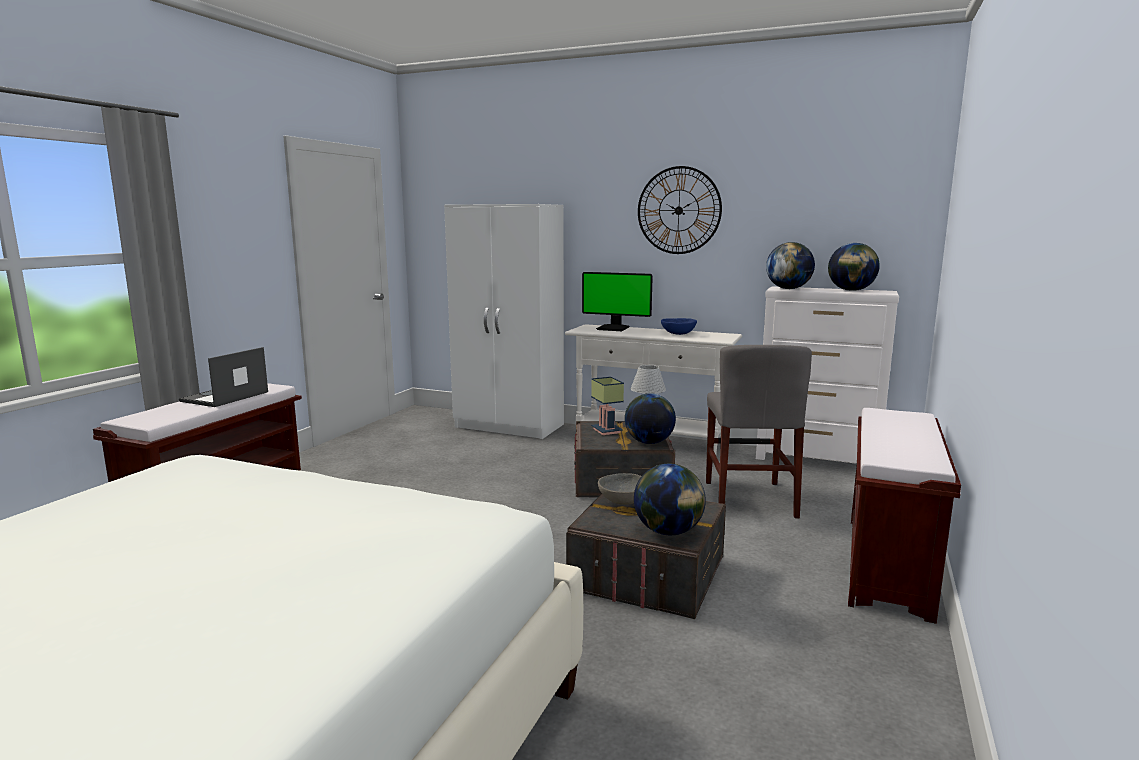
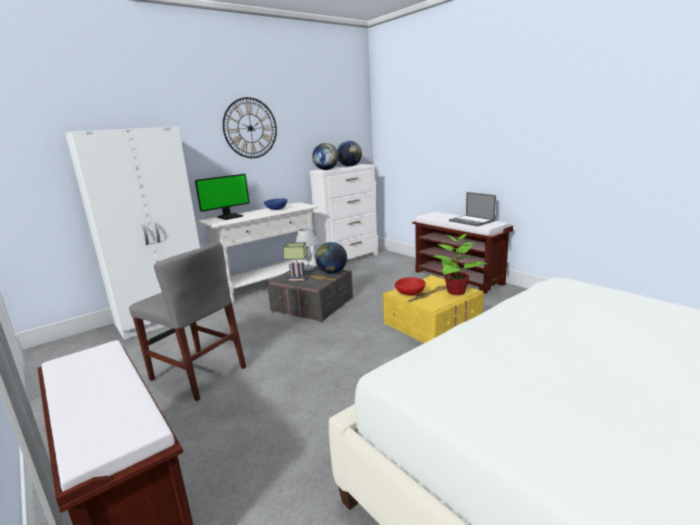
camera: 60 degrees left, 5 degrees up
(224, 397) = (94, 379): laptop -> laptop (472, 221)
(623, 501) = (409, 293): grey bowl -> red bowl
(648, 574) = (432, 324): grey storage box -> yellow storage box
(668, 531) = (455, 292): globe -> potted plant
(749, 499) = (373, 283): grey chair -> grey chair (198, 373)

